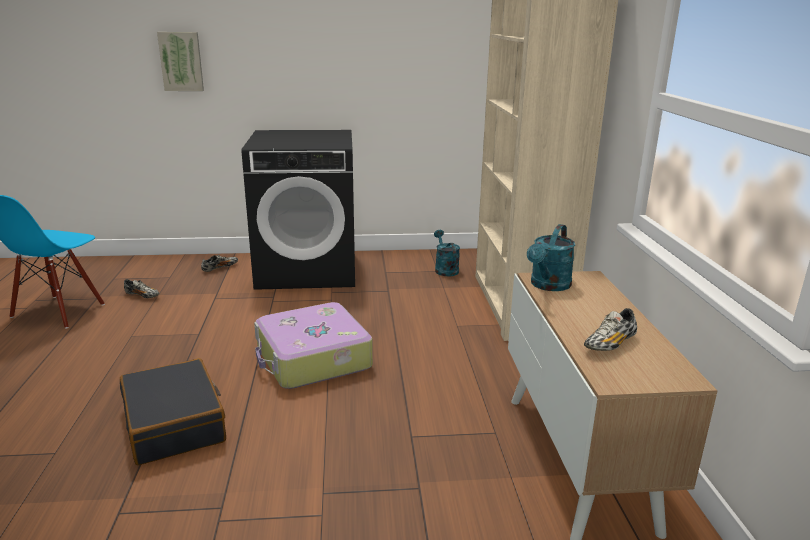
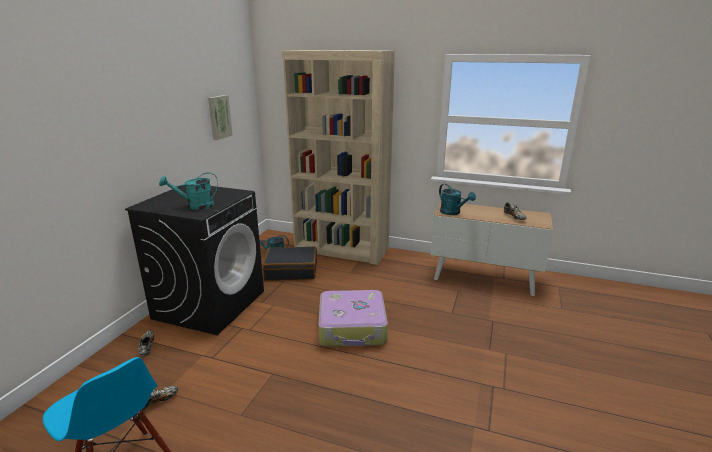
camera: 65 degrees left, 0 degrees up
(175, 424) = (400, 397): black suitcase -> black suitcase (291, 271)
(181, 61) = (43, 161): picture -> picture (219, 117)
(279, 142) = (195, 206): none -> turquoise watering can

